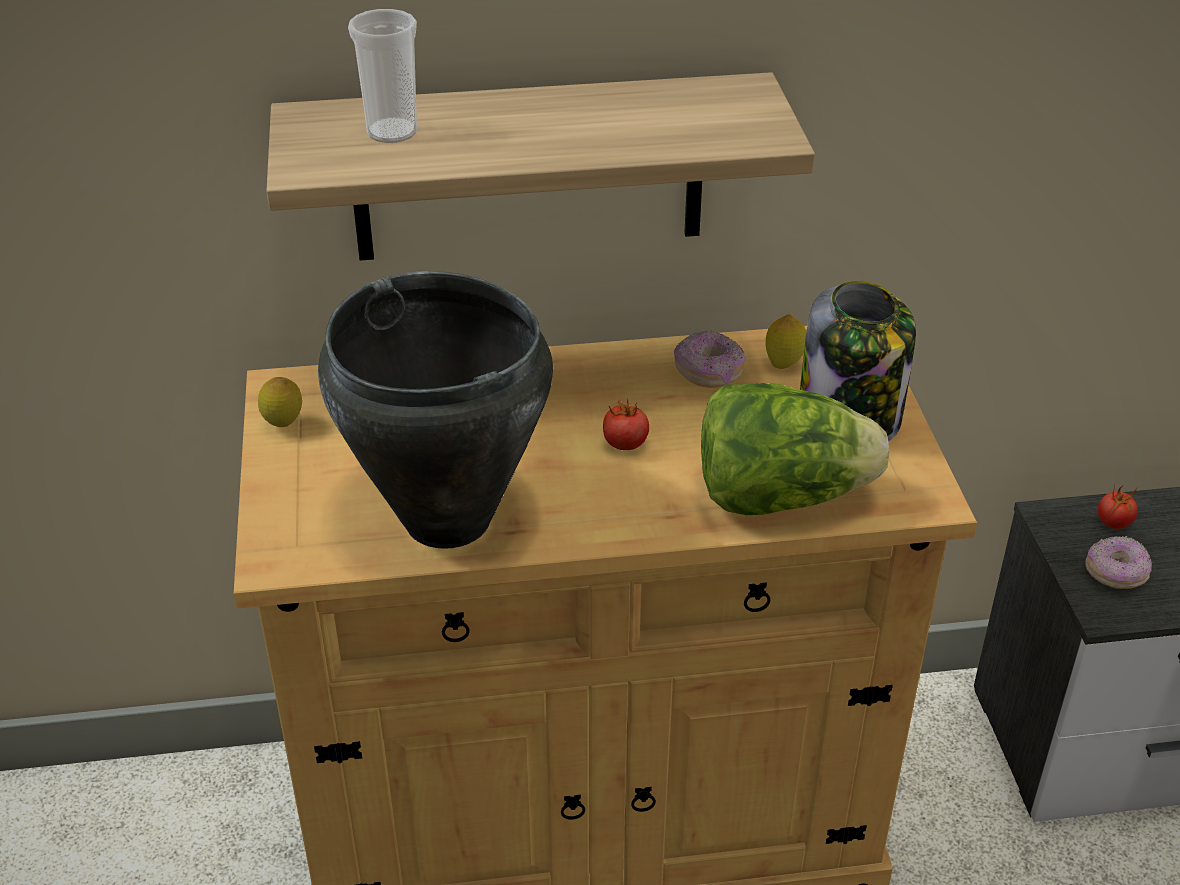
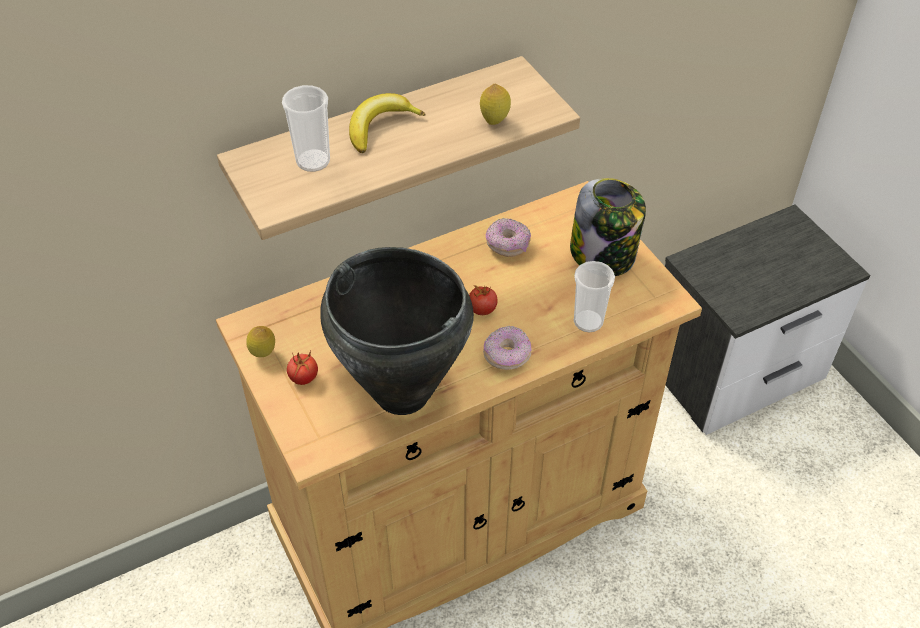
camera: 20 degrees left, 10 degrees up
(511, 113) = (380, 127): none -> banana
(780, 496) = (588, 321): lettuce -> cup
(783, 365) = (549, 228): lemon -> lemon (494, 121)
(1113, 523) = (724, 257): tomato -> tomato (304, 378)
(1115, 574) = (737, 290): donut -> donut (507, 356)

